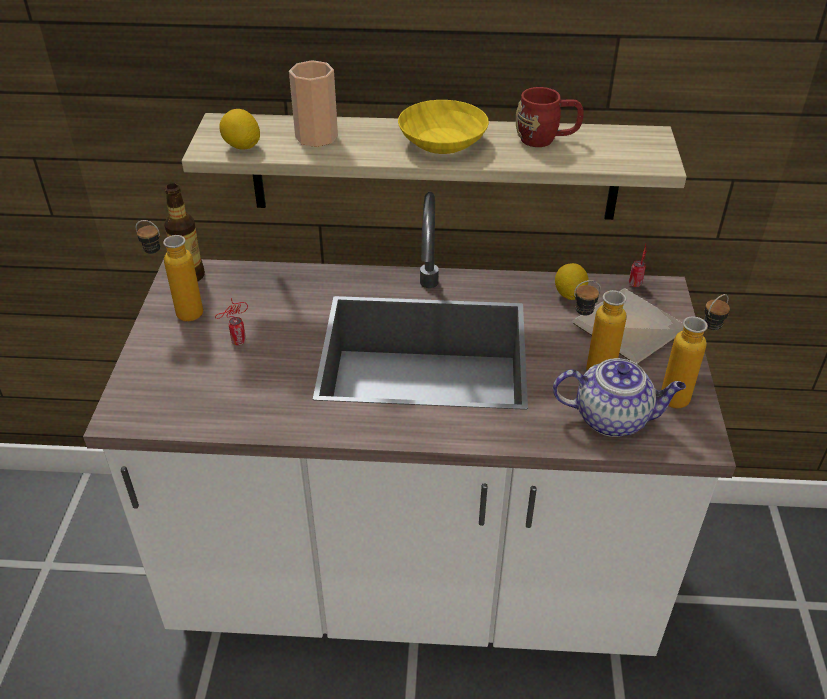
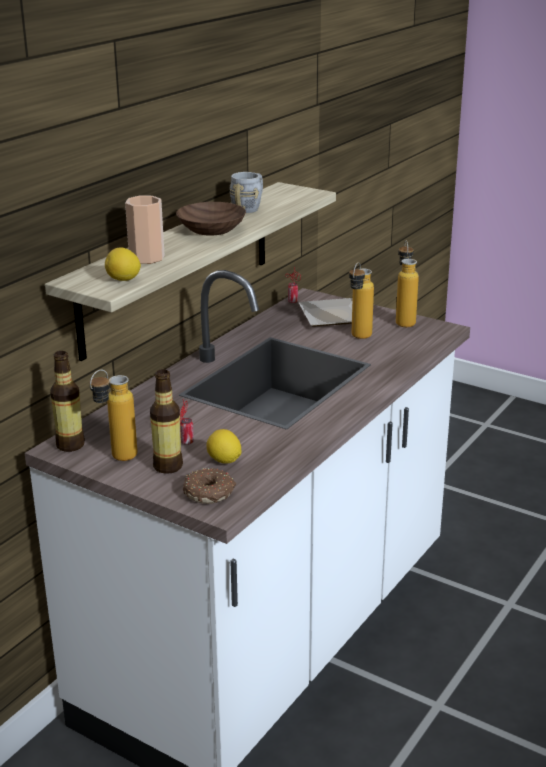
camera: 60 degrees left, 15 degrees down
(146, 397) = (210, 493): none -> donut
(184, 349) = (168, 466): none -> bottle
(444, 142) = (213, 229): yellow bowl -> brown bowl
(546, 139) = (249, 207): red mug -> grey mug
(569, 294) = (279, 321): lemon -> lemon (224, 461)
(613, 418) = (404, 344): teapot -> none

